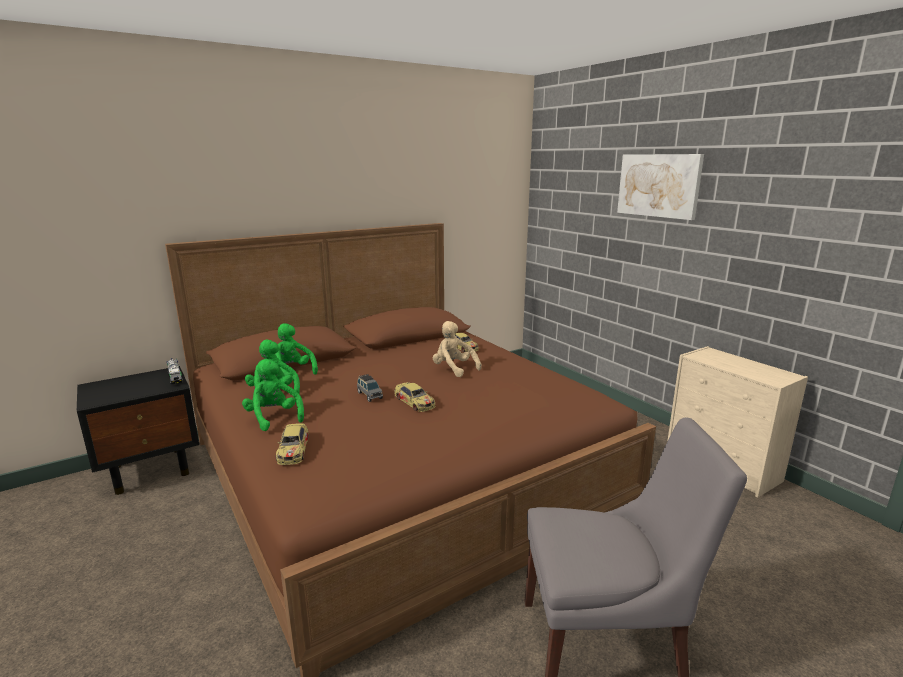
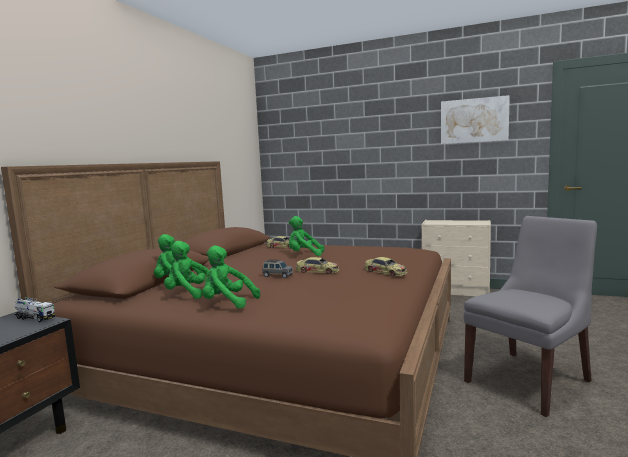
camera: 35 degrees left, 10 degrees down
(293, 449) = (289, 309): toy car -> toy car (385, 272)
(453, 369) = (304, 255): beige plush toy -> green plush toy
(659, 185) = (371, 124): picture -> picture (474, 120)

